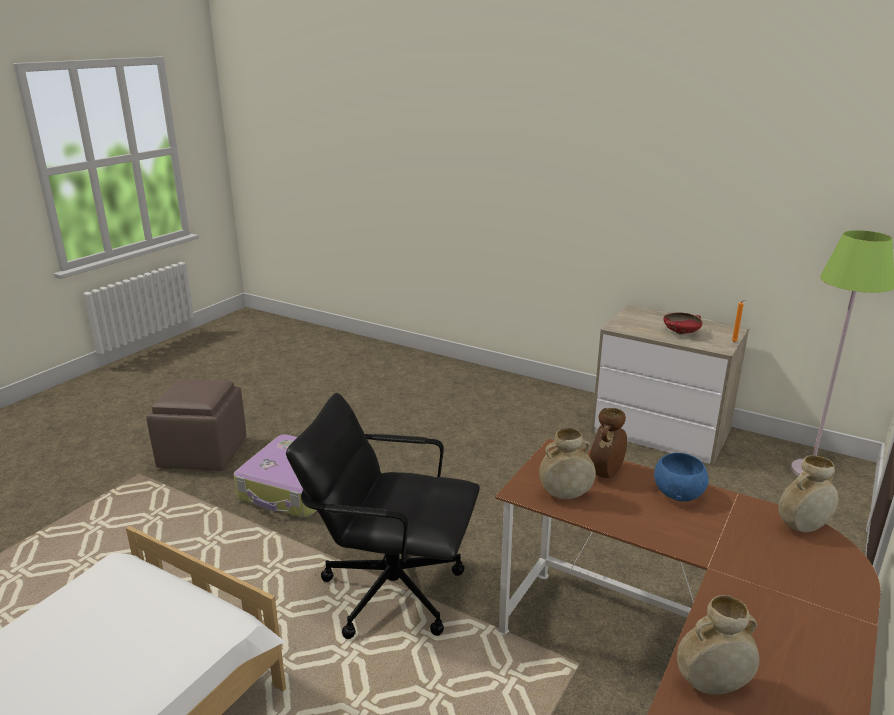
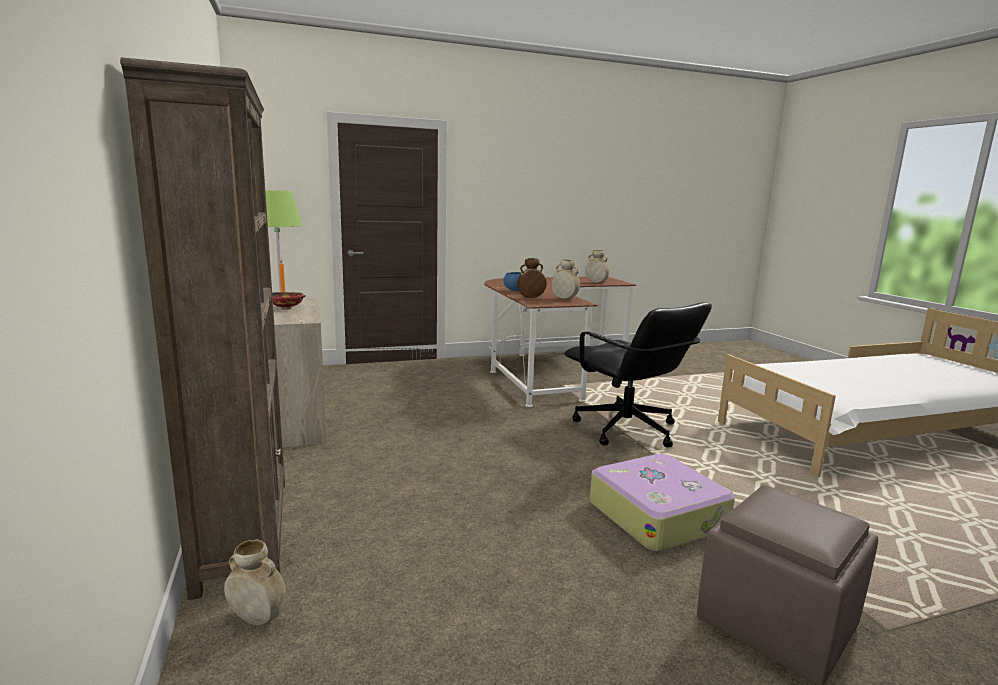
camera: 140 degrees left, 10 degrees down
(501, 381) = (244, 531): none -> brown bookcase
(802, 527) = (495, 282): beige vase -> beige vase (258, 619)

